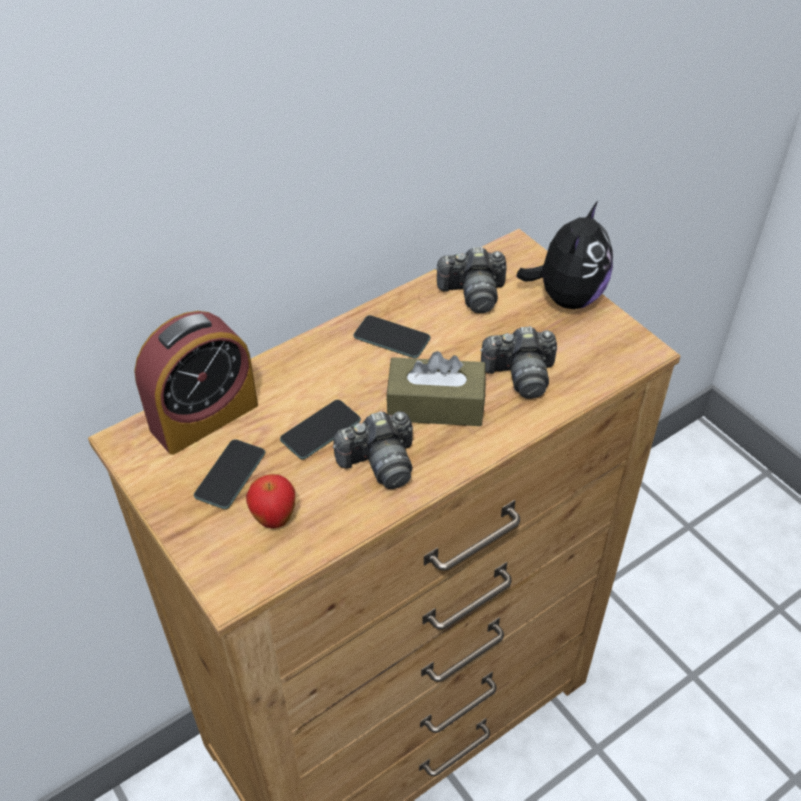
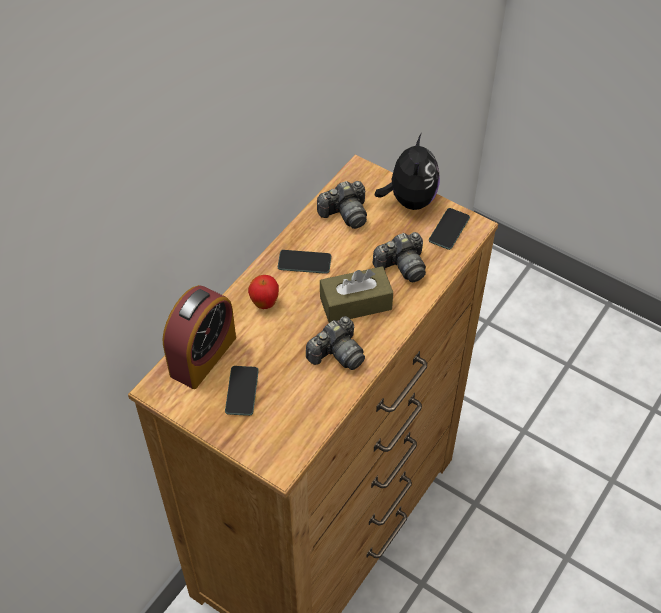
camera: 20 degrees left, 5 degrees up
(274, 519) = (286, 412): apple -> apple (264, 304)
(320, 430) = (287, 342): phone -> phone (449, 229)

